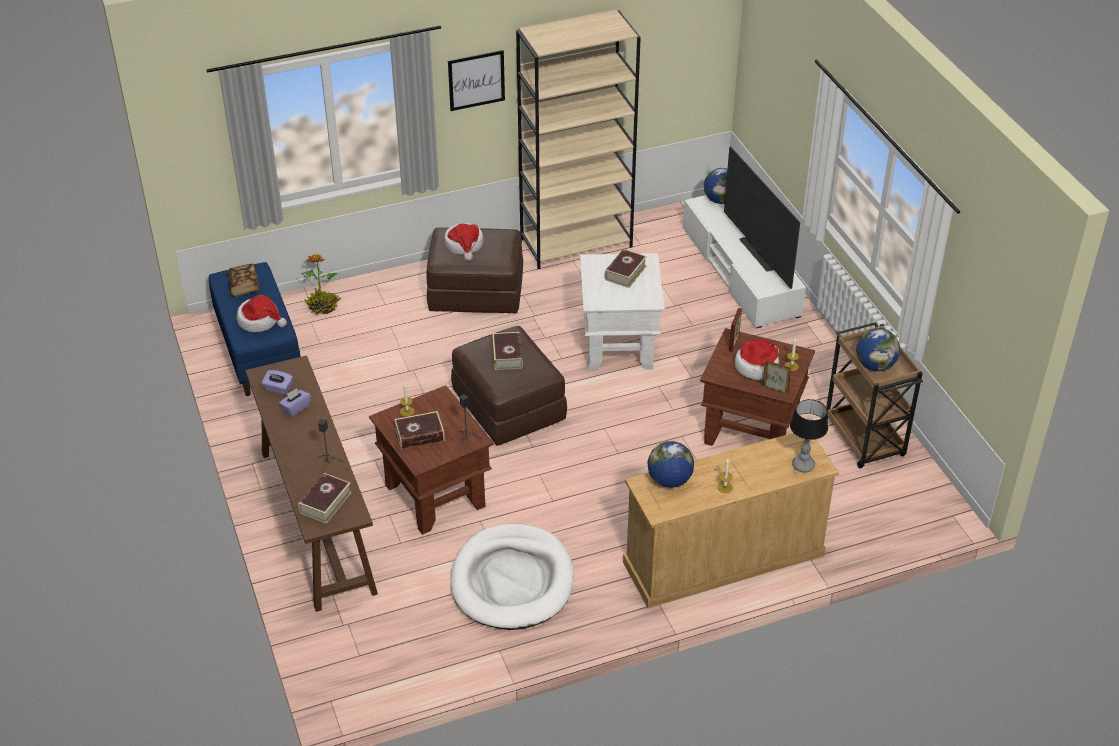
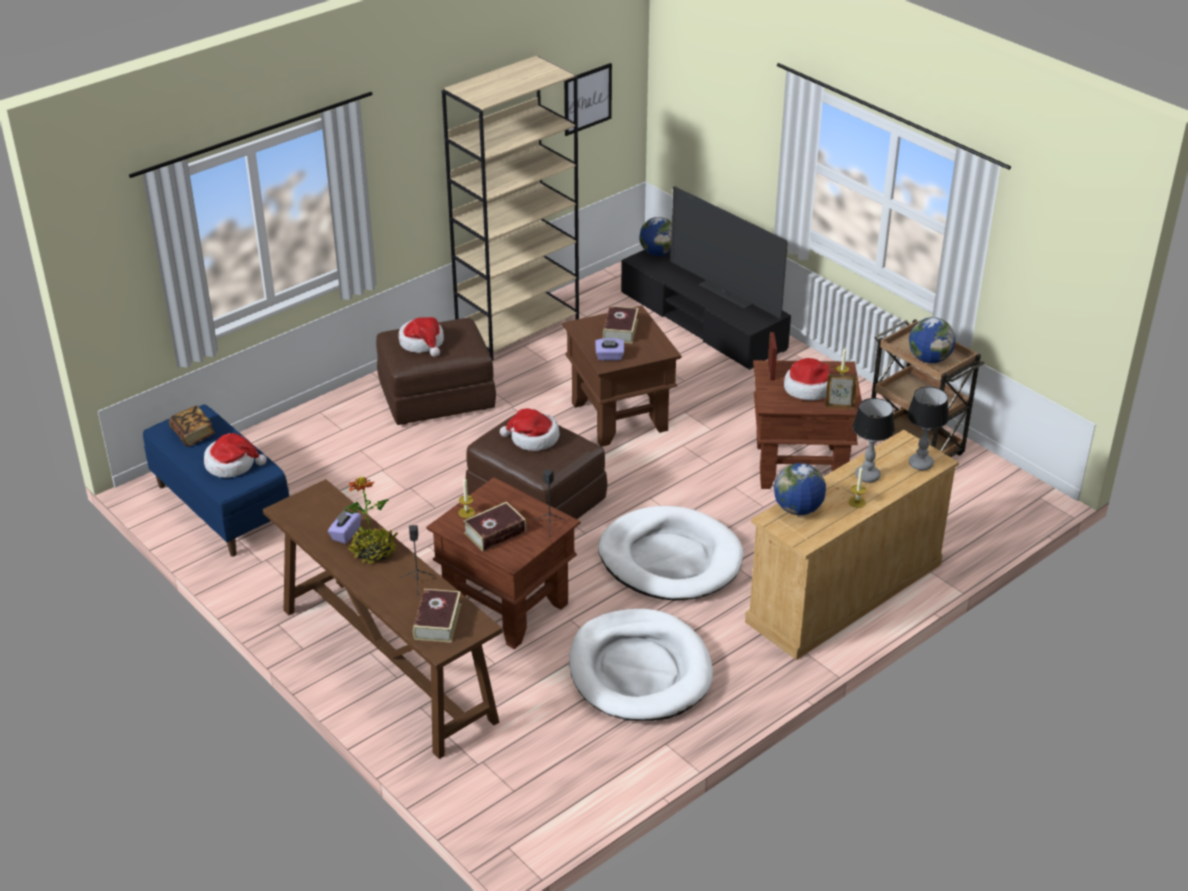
camera: 20 degrees left, 5 degrees down
(278, 389) = (313, 519): purple tissue box -> purple tissue box (609, 357)
(323, 307) = (272, 447): potted plant -> potted plant (374, 551)
(476, 80) = (404, 154): picture -> picture (587, 99)
(507, 355) = (533, 438): book -> hat
(591, 489) = (670, 559): none -> white dog bed
(619, 346) = (619, 416): white side table -> brown side table
(740, 272) = (702, 321): white tv stand -> black tv stand
(749, 464) = (867, 475): none -> table lamp

